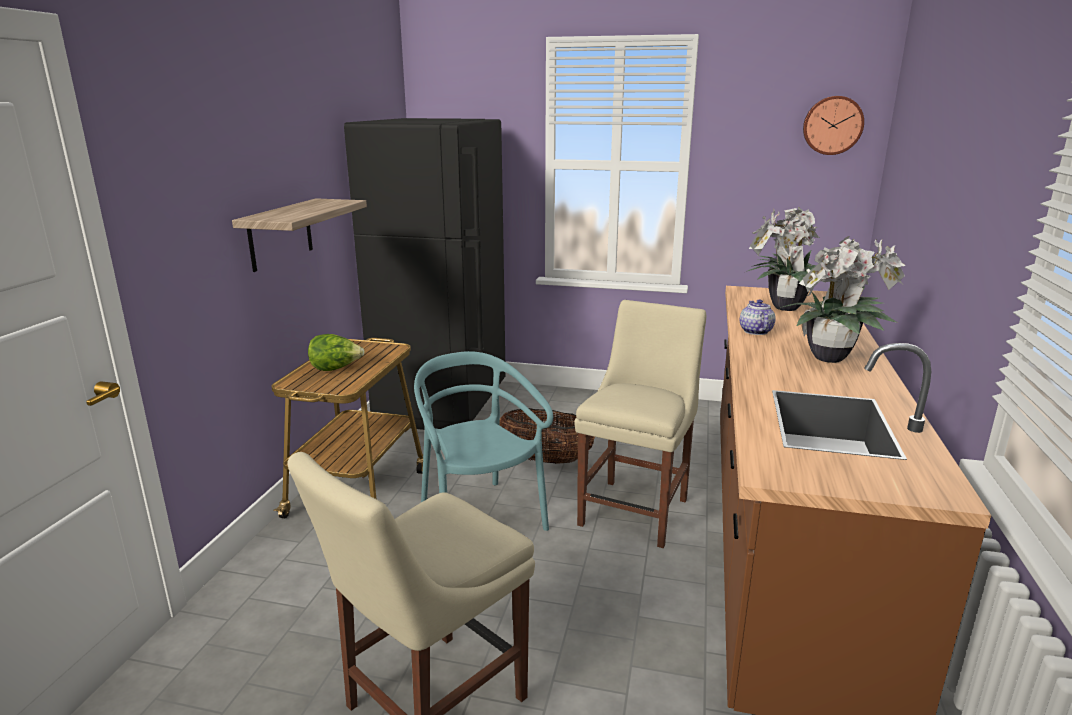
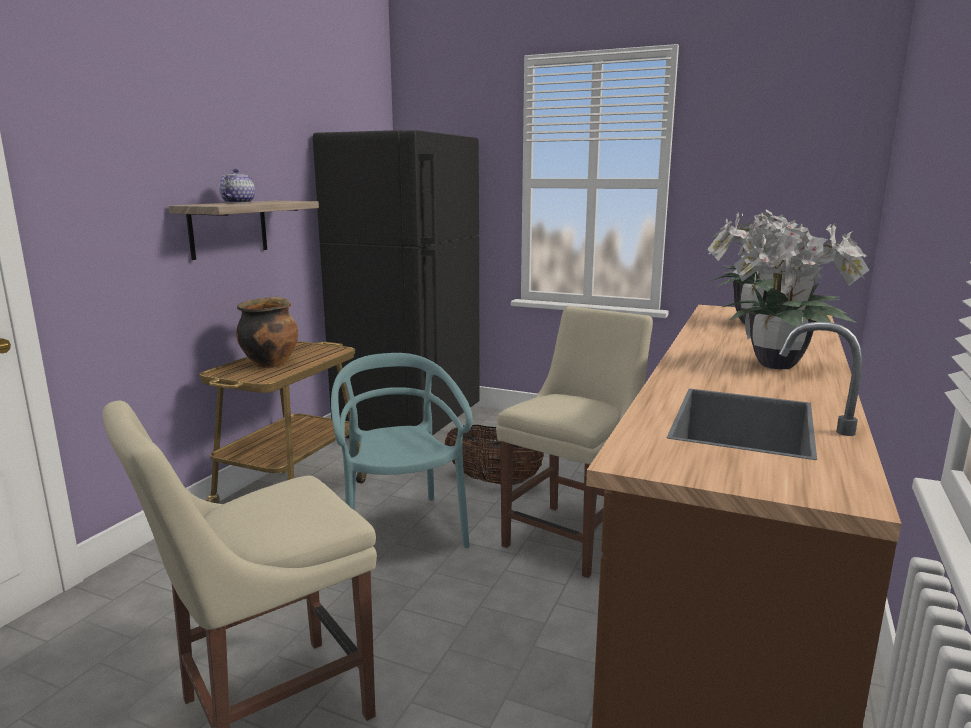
camera: 10 degrees right, 5 degrees down
(336, 369) = (270, 363): lettuce -> cooking pot
(755, 331) = (704, 340): teapot -> teapot (238, 203)
(832, 125) = (826, 135): wall clock -> none

